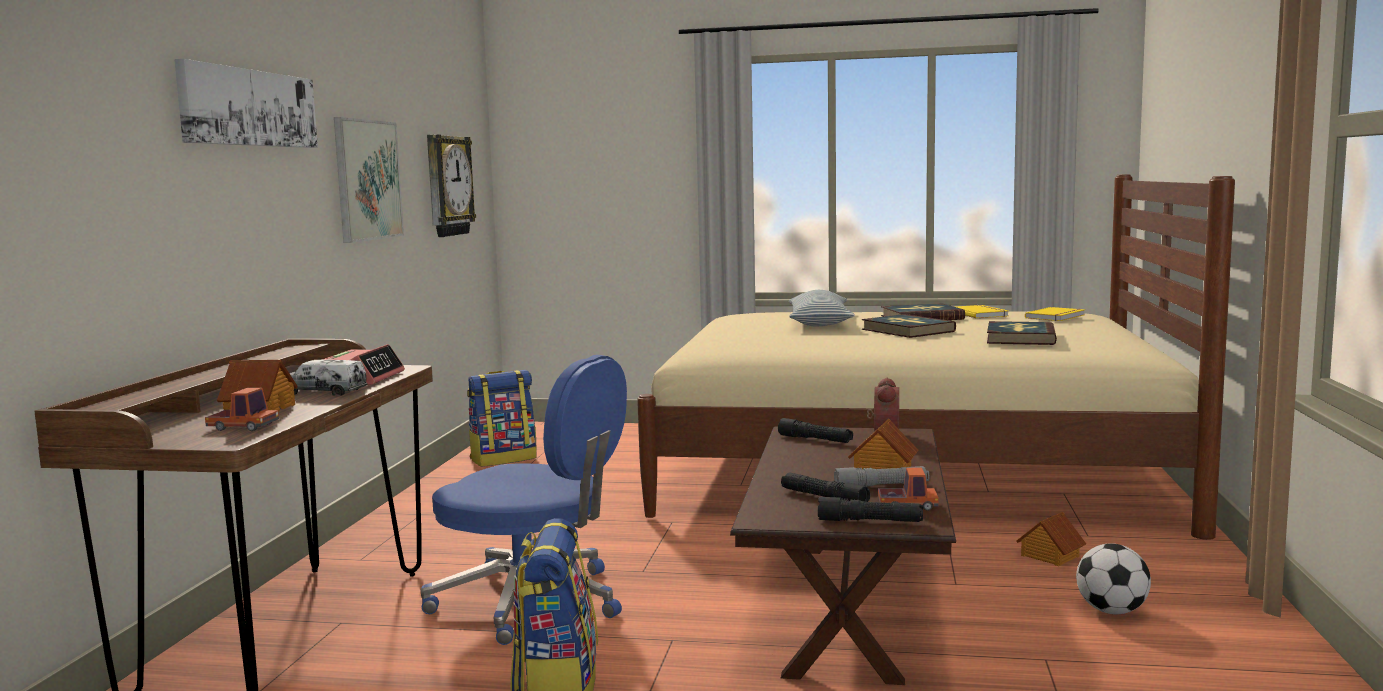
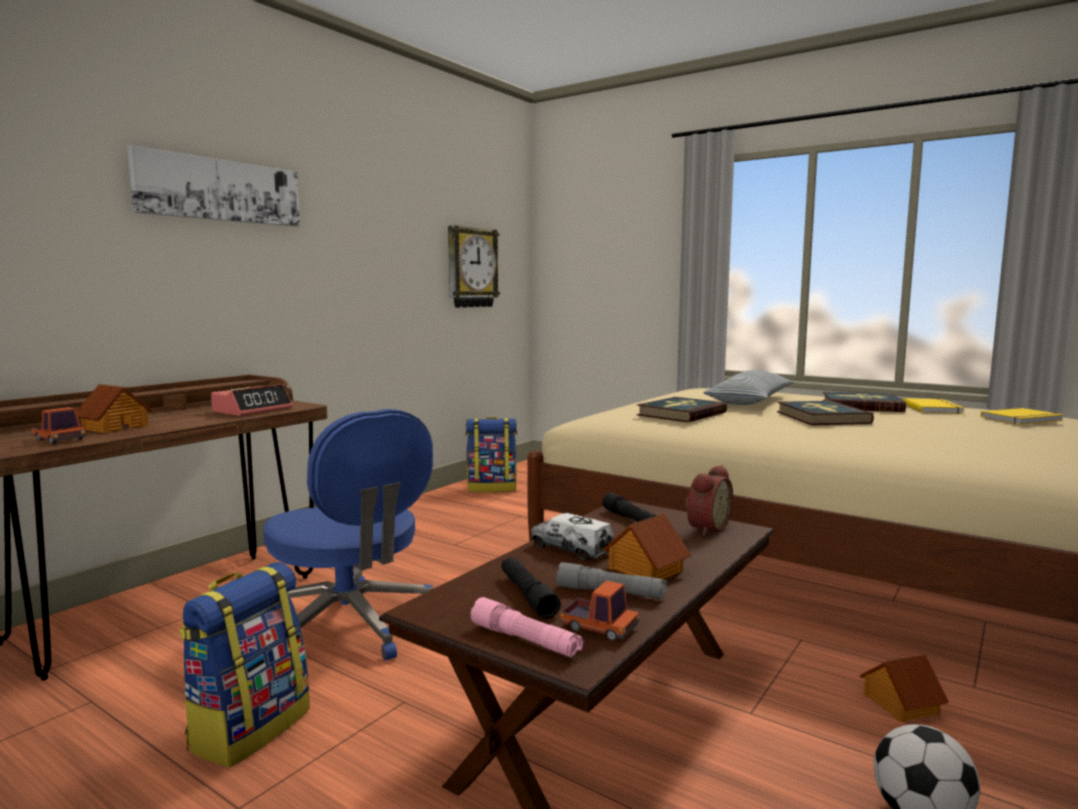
camera: 25 degrees right, 0 degrees up
(325, 391) = (198, 418): toy truck -> toy truck (571, 549)
(367, 180) = (368, 256): picture -> none
(870, 521) = (525, 640): black flashlight -> pink flashlight
(1020, 338) = (936, 438): book -> book (681, 414)

